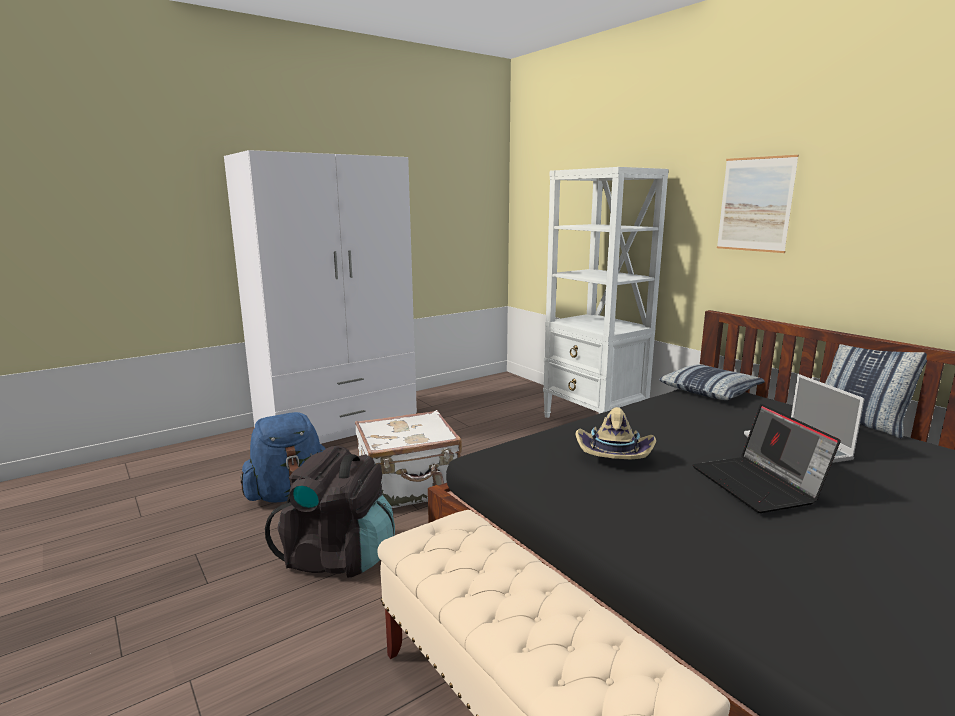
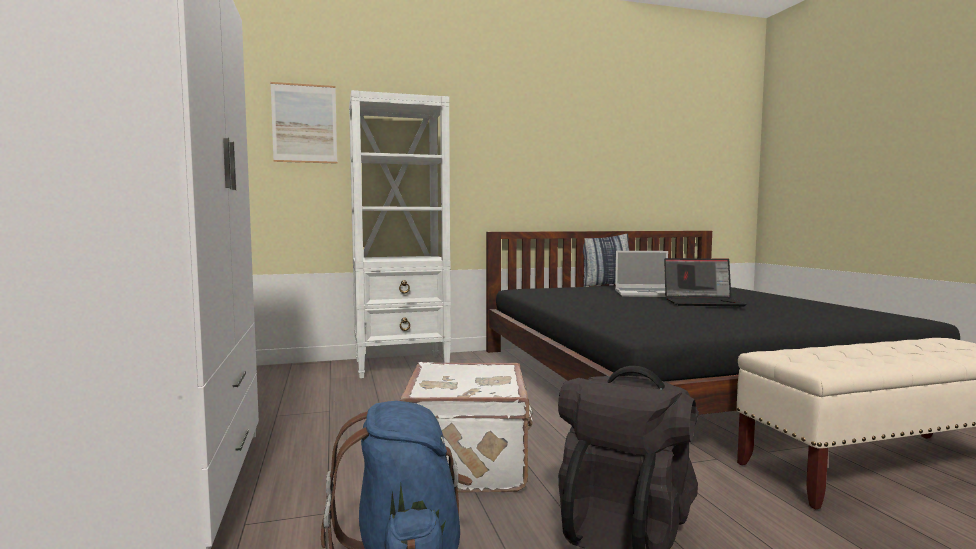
camera: 70 degrees left, 10 degrees down
(613, 455) = (650, 313): beige hat -> none
(711, 391) = (527, 290): pillow -> none
(755, 204) = (510, 146): picture -> picture (304, 123)

